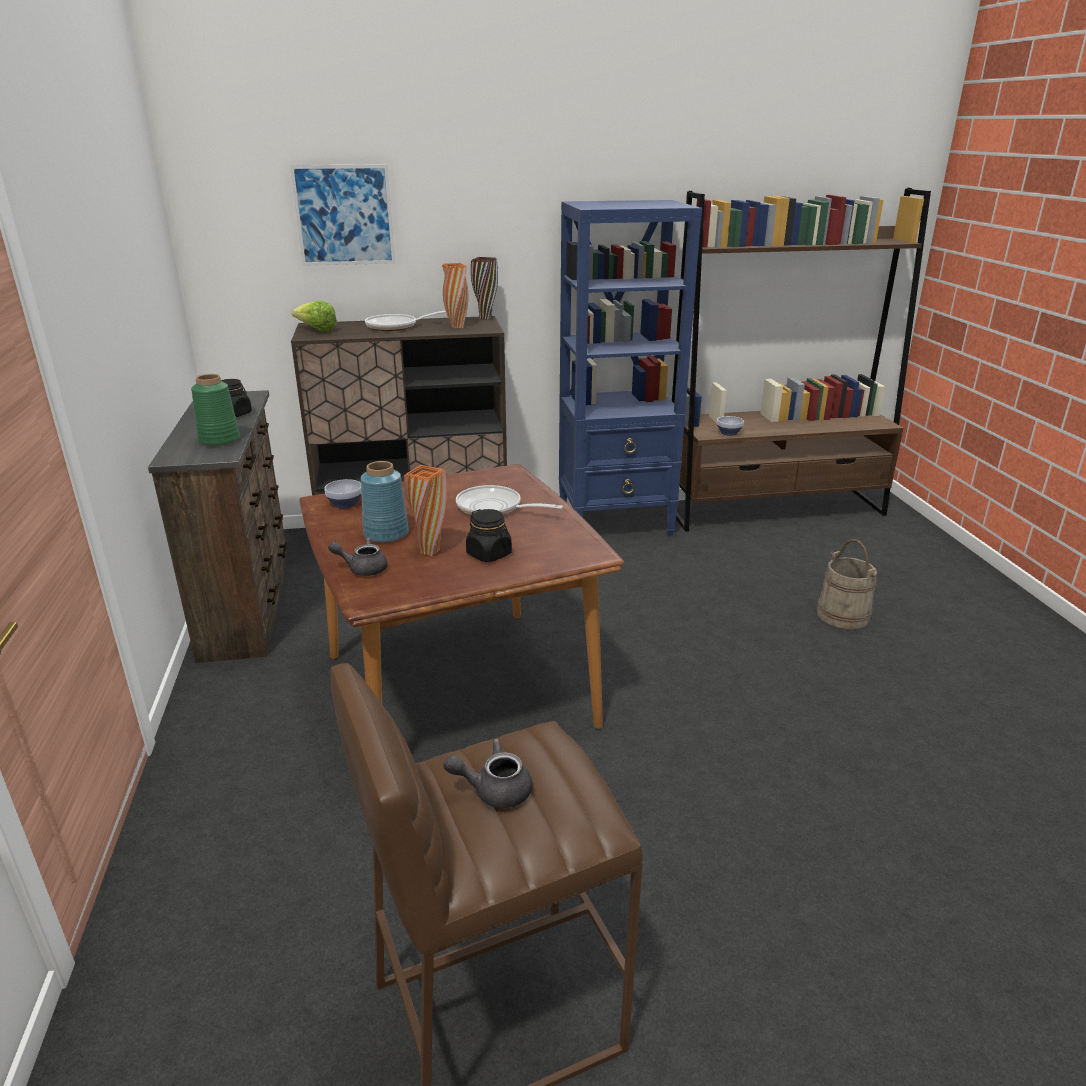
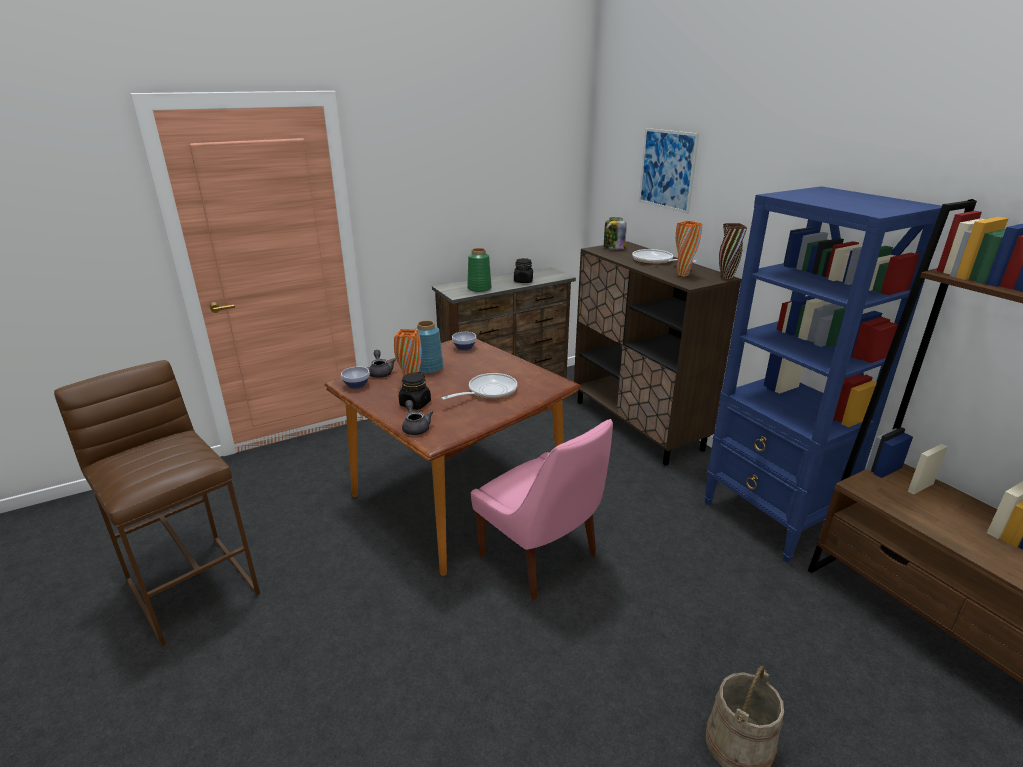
camera: 70 degrees right, 0 degrees up
(316, 330) = (613, 248): lettuce -> jar
(494, 508) = (488, 391): frying pan -> frying pan turned 45 degrees clockwise
(494, 790) = (151, 453): grey teapot -> grey teapot (415, 427)
(606, 653) = (541, 558): none -> pink chair
(729, 433) = (890, 502): bowl -> bowl (357, 385)

